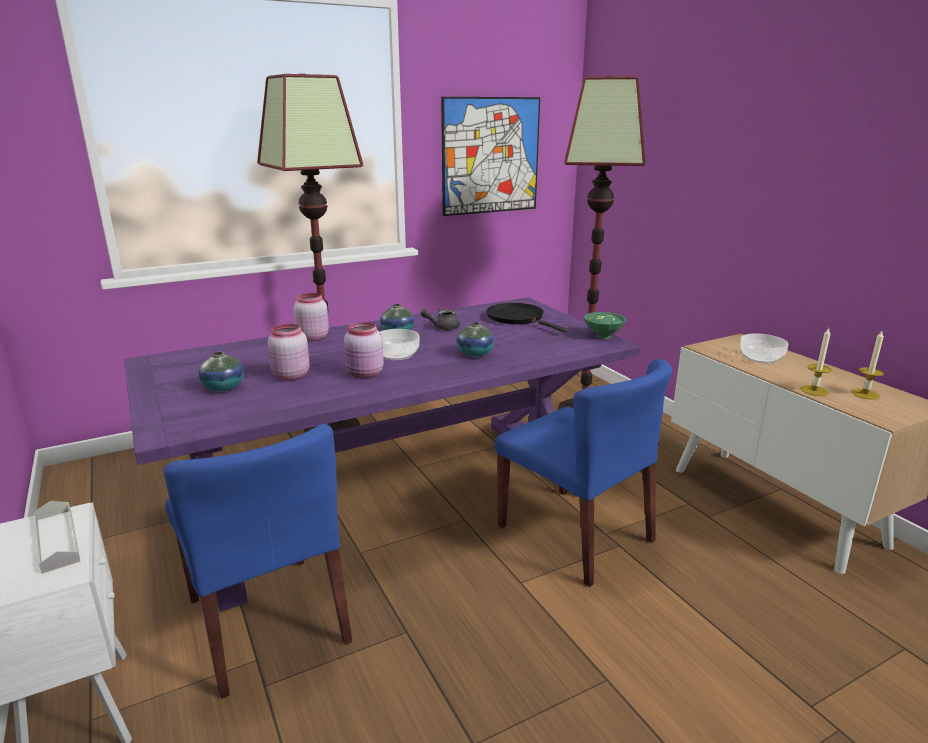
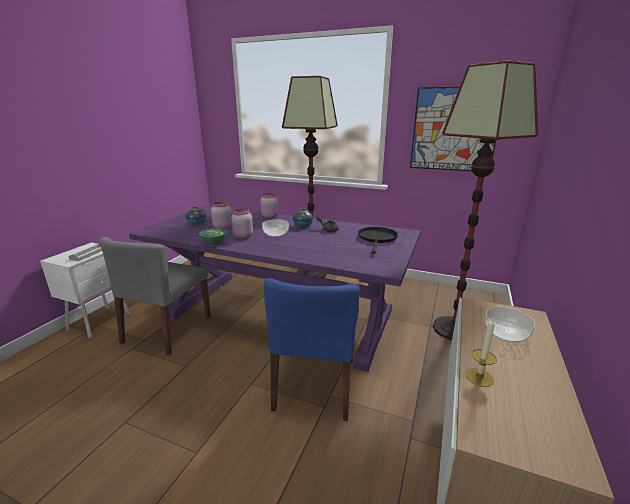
camera: 50 degrees right, 0 degrees up
(268, 621) = (167, 330): blue chair -> grey chair
(475, 354) = (304, 246): vase -> none
(604, 336) = (395, 265): green bowl -> green bowl (214, 244)
(865, 394) = (527, 411): candle -> none

